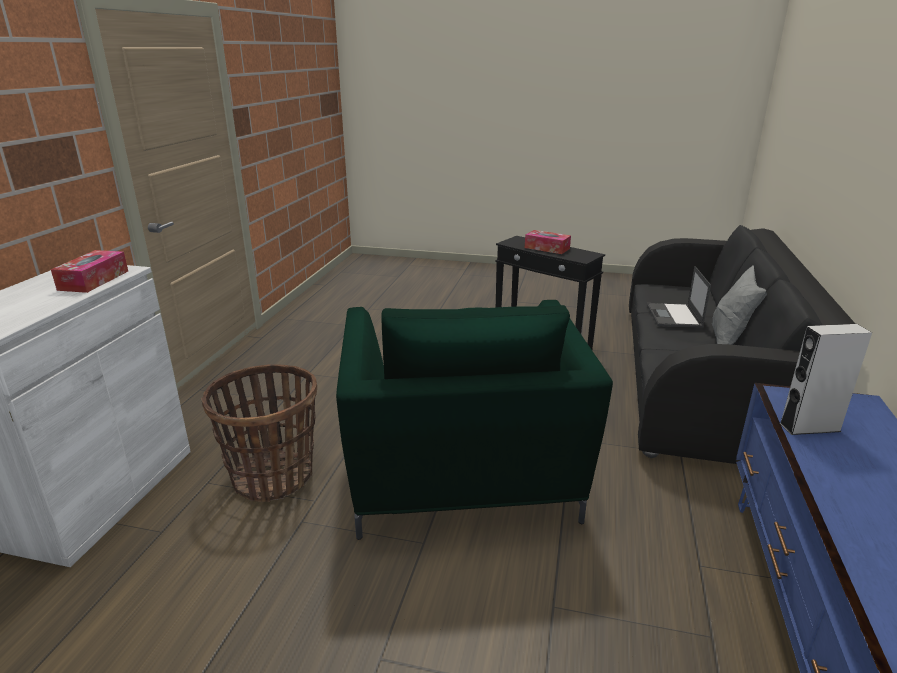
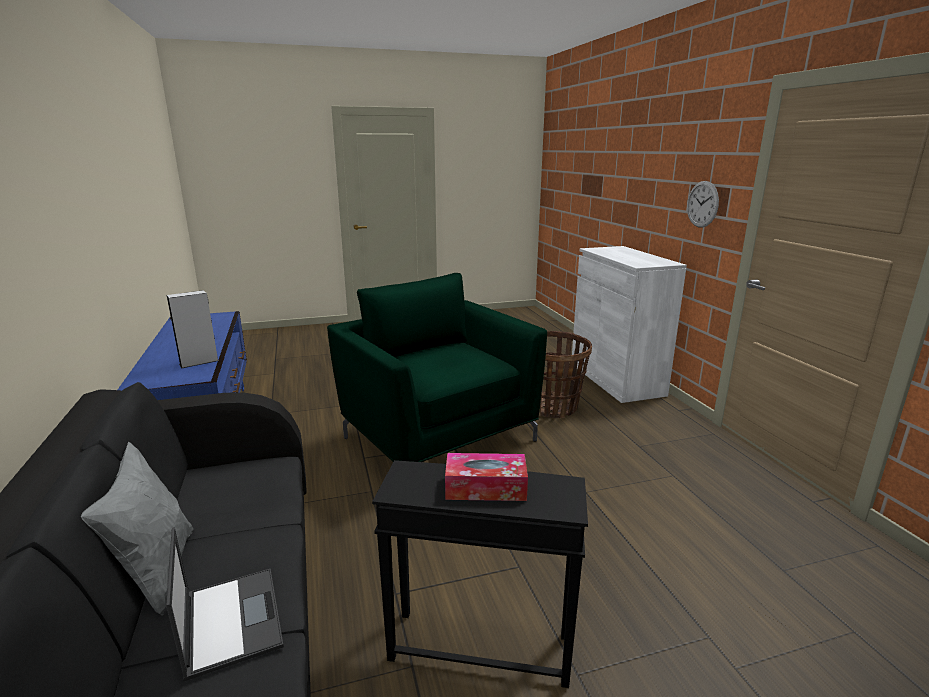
camera: 150 degrees right, 5 degrees down
(46, 169) = (702, 204): none -> wall clock
(94, 280) = (632, 261): tissue box -> none

